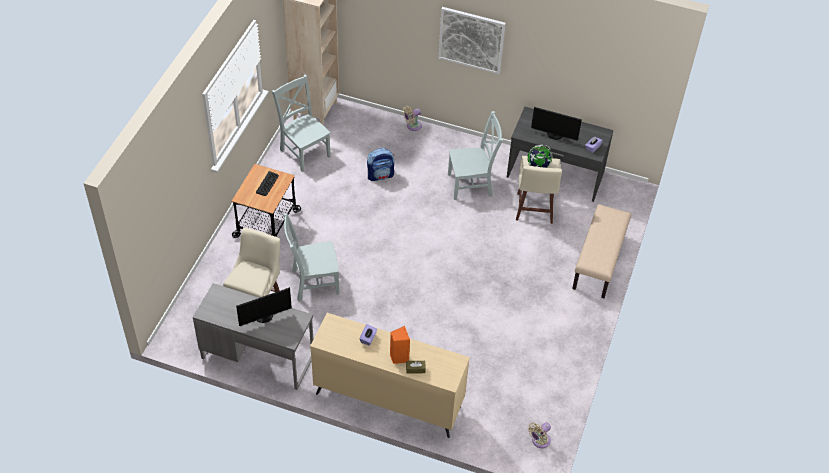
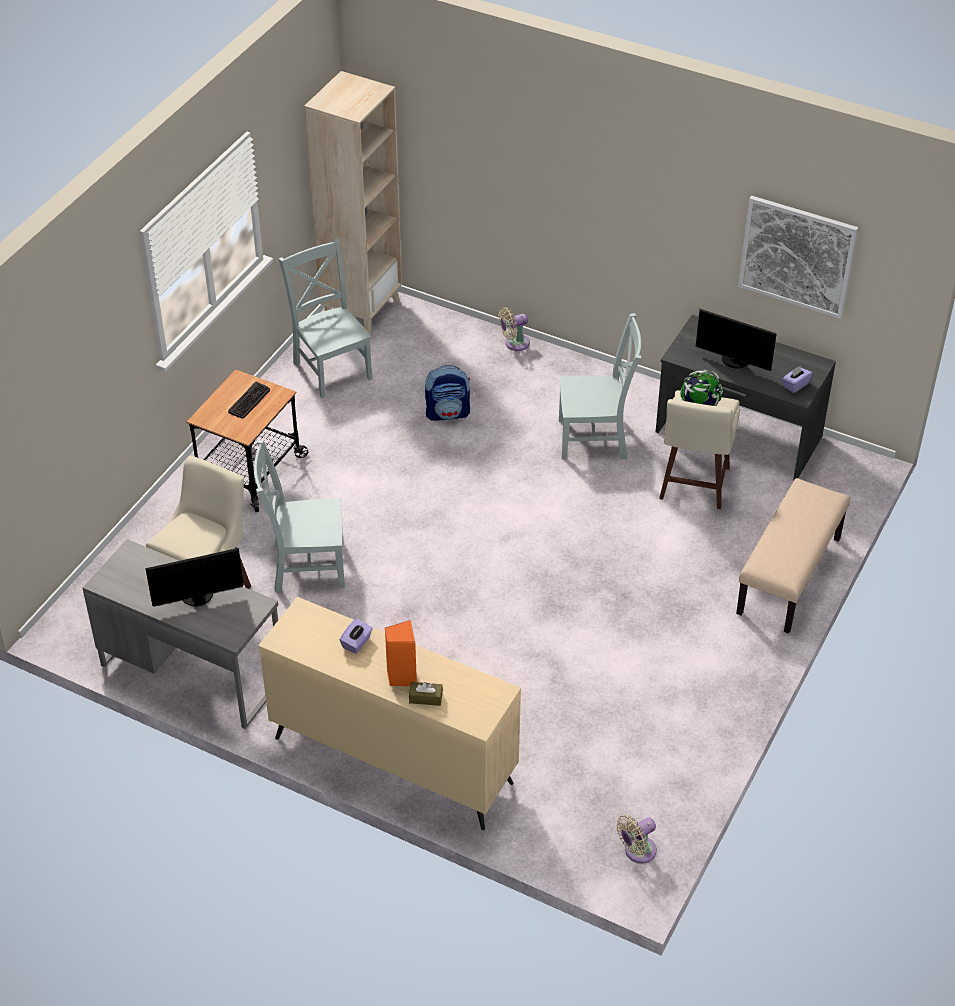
camera: 10 degrees right, 5 degrees down
(471, 40) = (606, 195): picture -> picture (797, 256)

